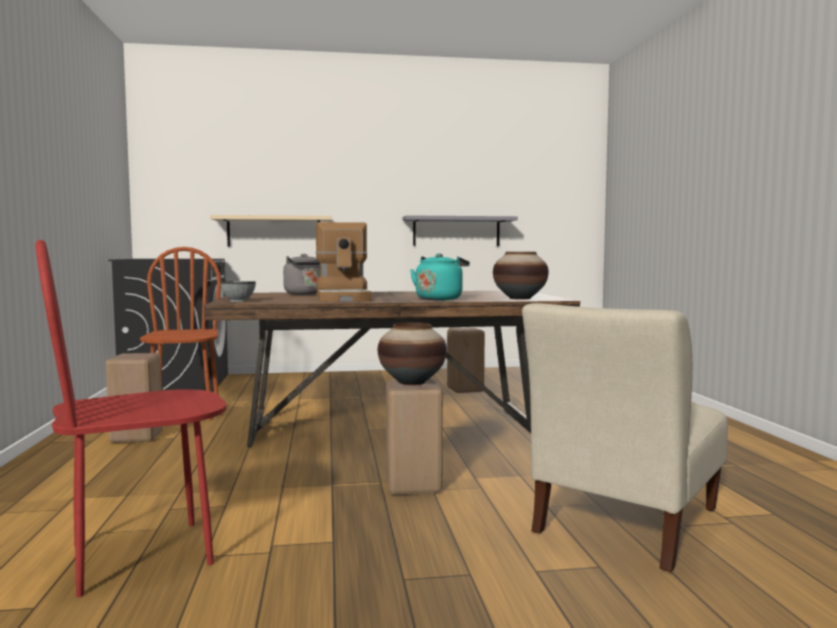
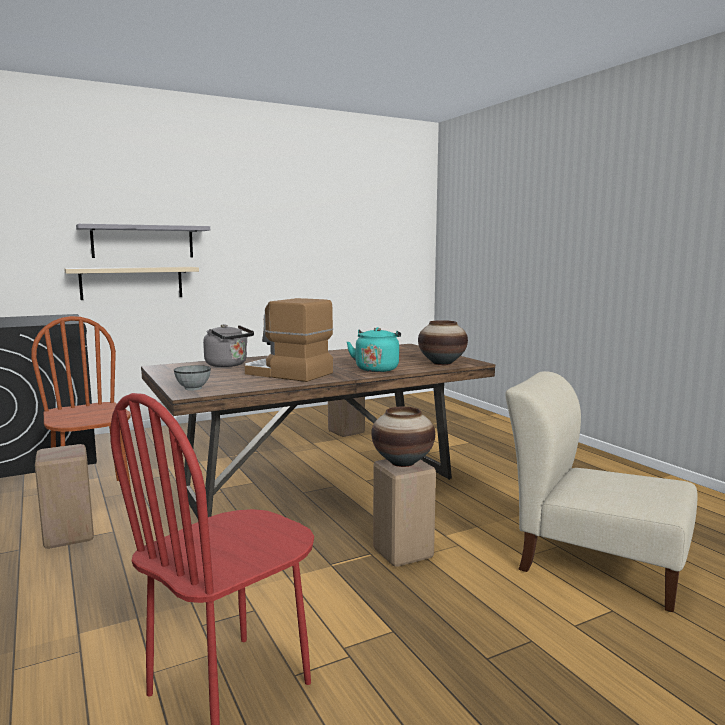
camera: 20 degrees left, 5 degrees up
(344, 298) = (287, 374): coffee machine -> coffee machine turned 150 degrees clockwise
(456, 231) = (312, 278): grey shelf -> grey shelf (143, 241)
(624, 524) = (594, 564): beige chair -> beige chair turned 105 degrees clockwise

